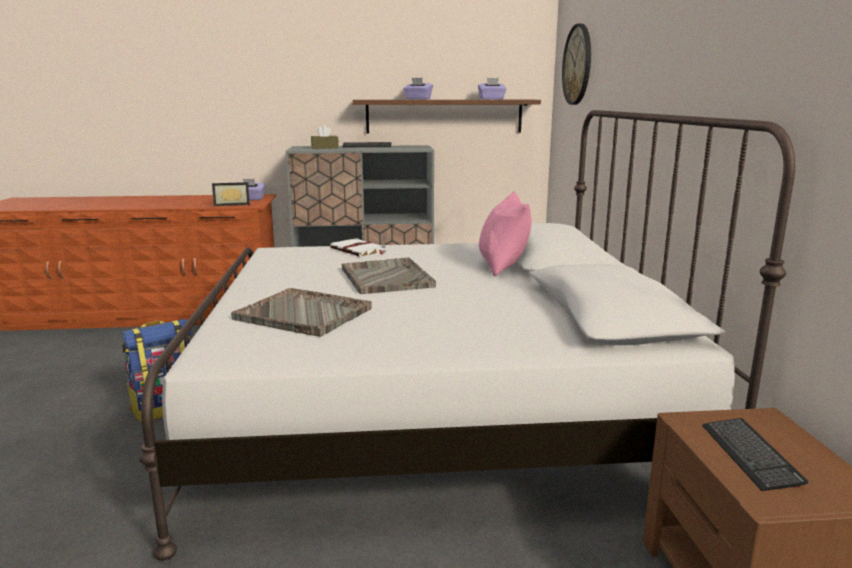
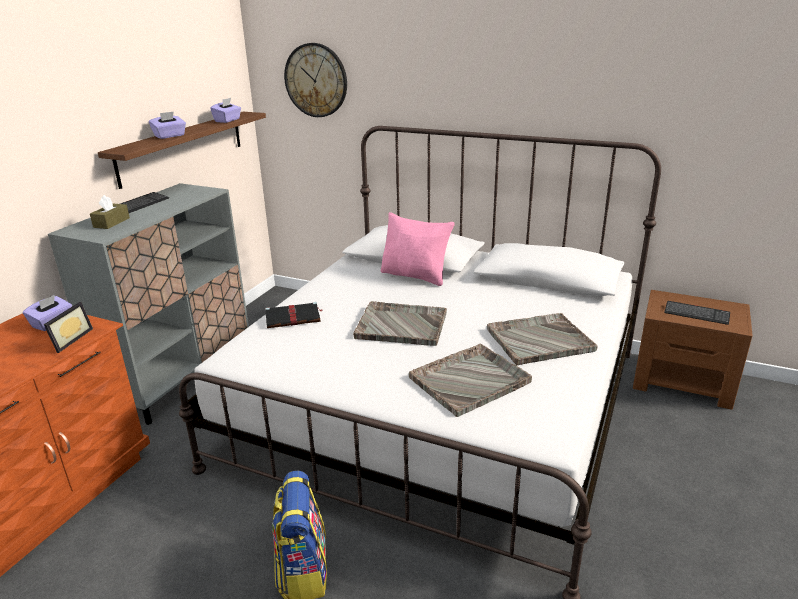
camera: 60 degrees left, 10 degrees up
(358, 250) = (294, 317): white book -> black book
(423, 328) = (538, 340): none -> grey tray

